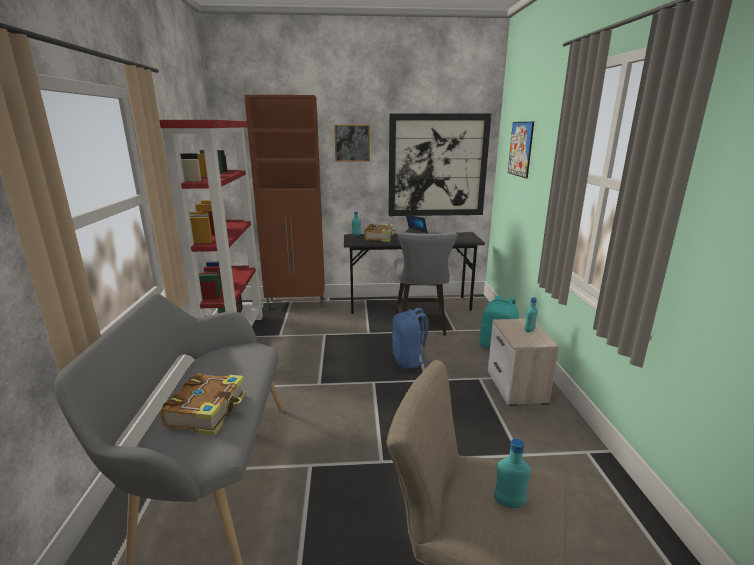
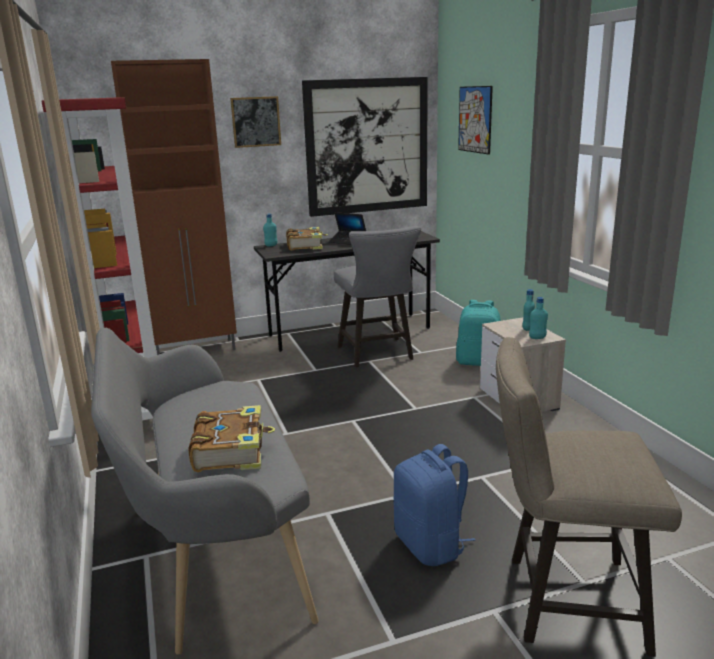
camera: 15 degrees left, 0 degrees up
(409, 360) = (383, 392): blue backpack -> blue backpack (431, 545)
(509, 503) = (606, 453): turquoise bottle -> turquoise bottle (537, 338)

